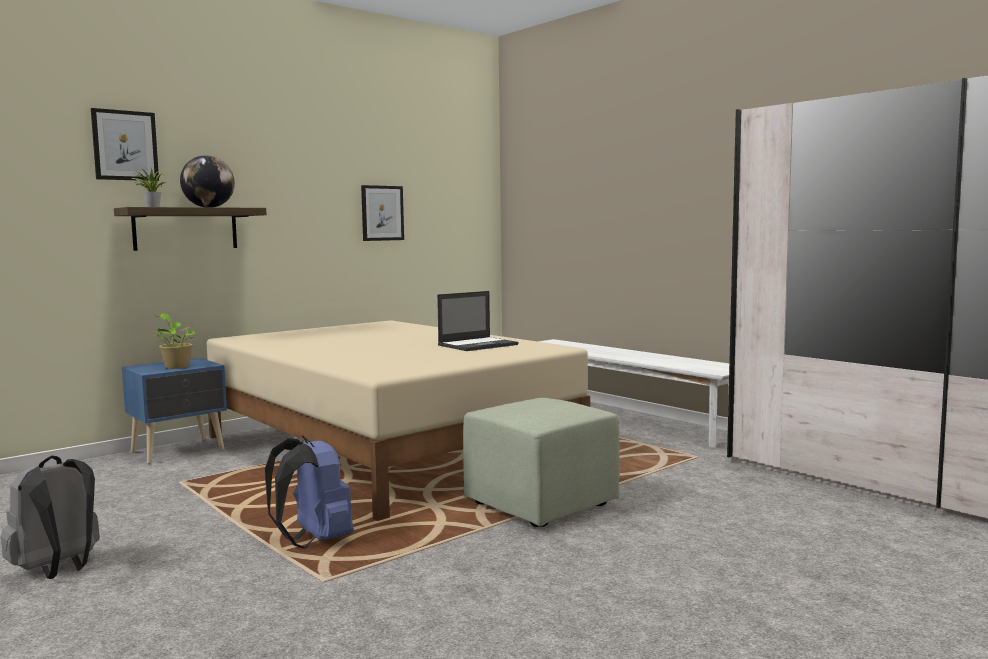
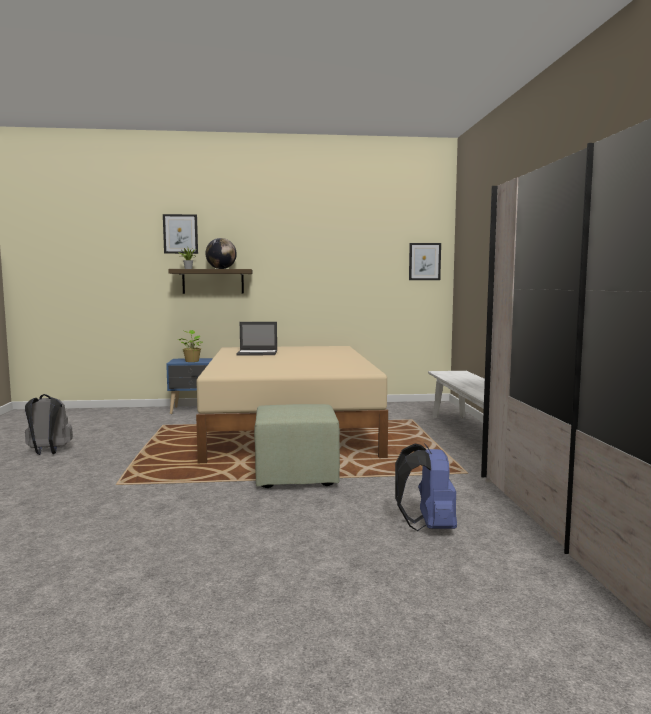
camera: 35 degrees right, 0 degrees up
(314, 541) = (153, 465): blue backpack -> blue backpack (428, 527)
(382, 213) = (348, 272): picture -> picture (424, 261)
(478, 345) = (331, 364): laptop -> laptop (258, 353)

